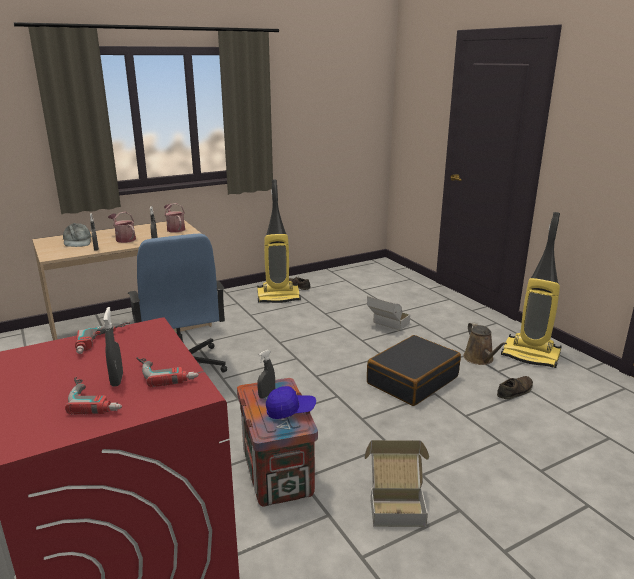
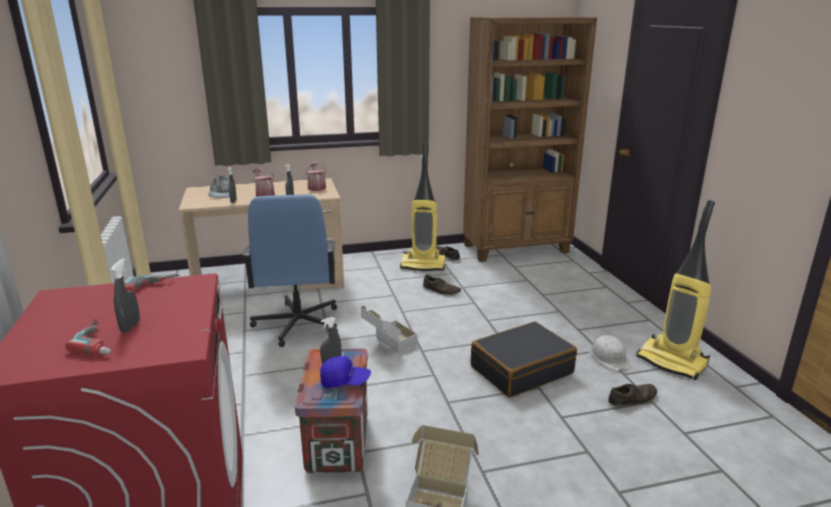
camera: 15 degrees right, 0 degrees up
(167, 372) = (177, 325): power drill -> none
(307, 318) = (441, 290): none -> brown shoe
(357, 274) = (517, 249): none -> brown bookcase
(387, 326) = (522, 308): cardboard box -> cardboard box (388, 344)
(480, 359) = (609, 358): brown watering can -> white hard hat

